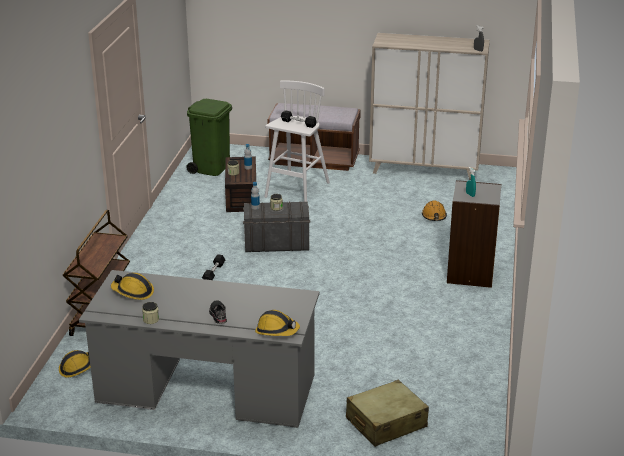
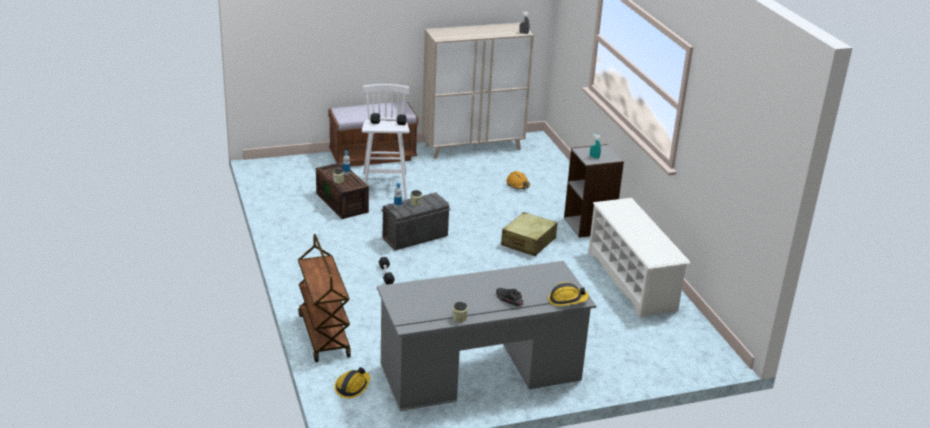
camera: 30 degrees left, 0 degrees up
(133, 292) = (417, 299): hard hat -> none
(211, 168) = (287, 181): green trash can -> none
(386, 423) = (639, 357): beige suitcase -> beige suitcase (528, 242)
(460, 342) = (632, 281): none -> white shoe rack

